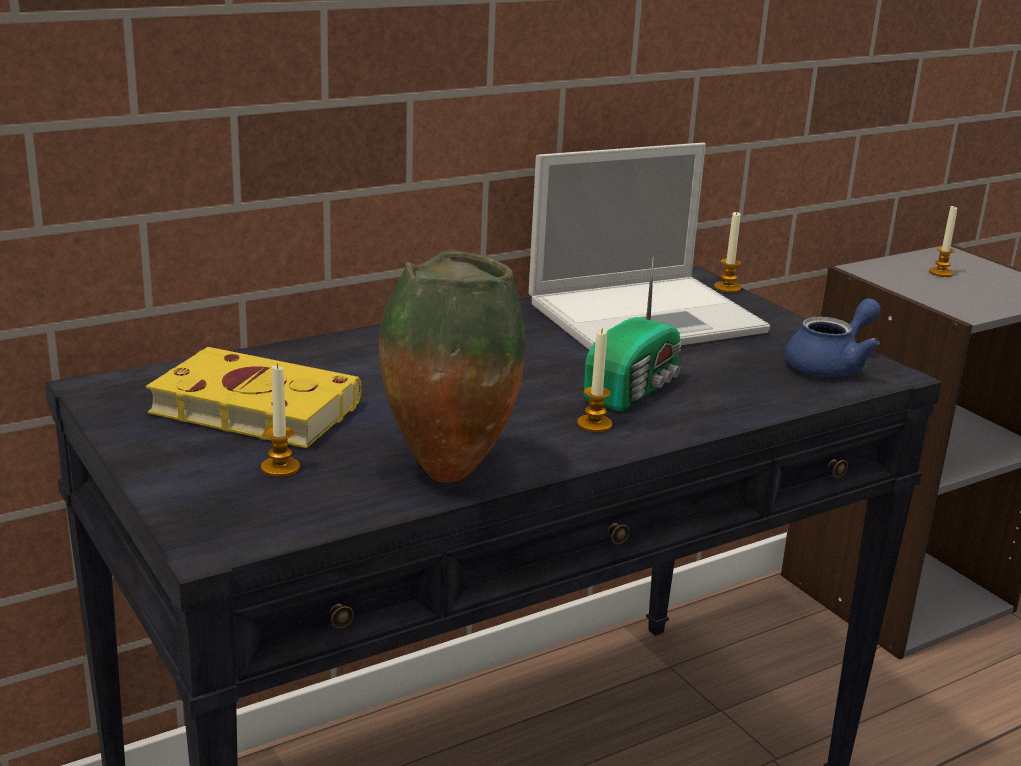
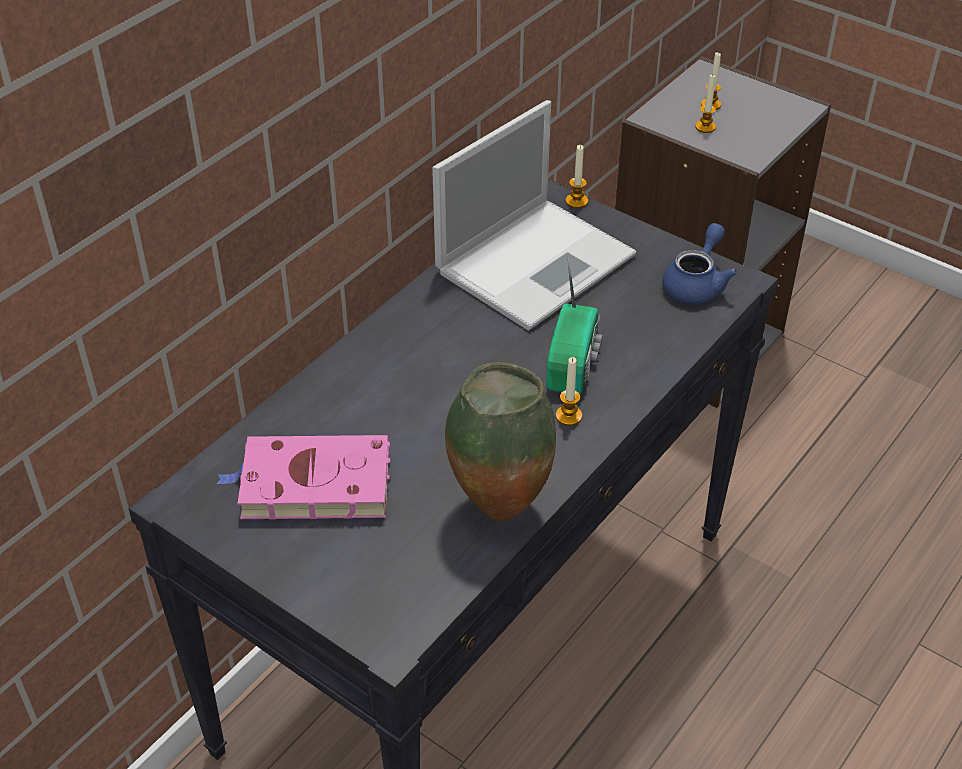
camera: 20 degrees left, 20 degrees up
(249, 408) = (311, 484): yellow book -> pink book
(280, 468) = (380, 545): candle -> candle (705, 127)

